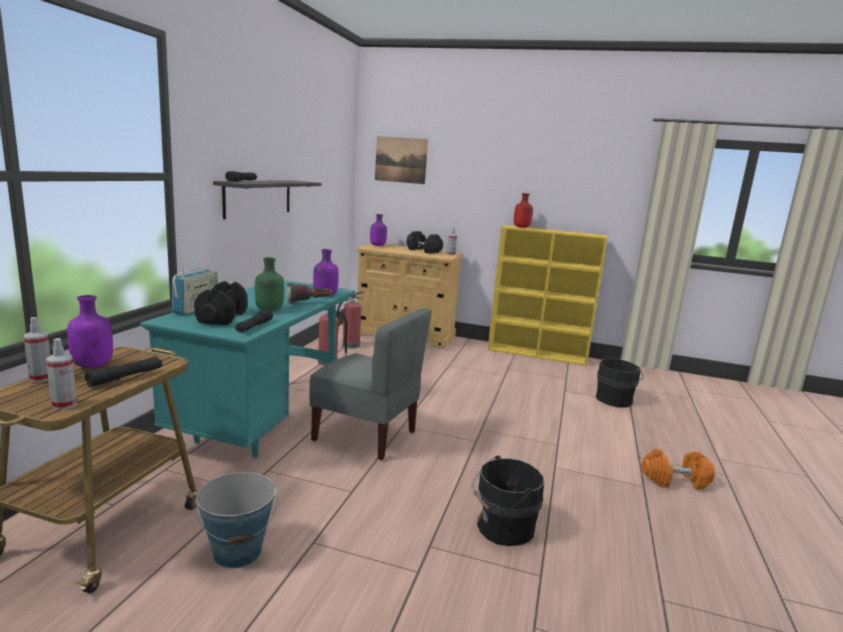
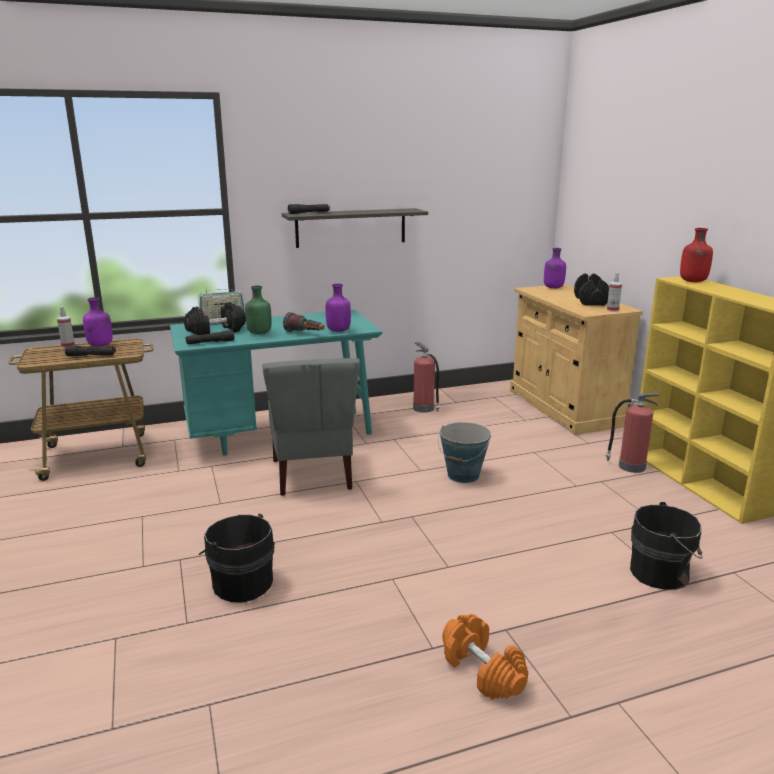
camera: 55 degrees right, 5 degrees up
(64, 405) = (40, 361): spray bottle -> none
(238, 552) = (109, 498): bucket -> bucket (463, 475)
(350, 345) = (479, 400): fire extinguisher -> fire extinguisher (630, 466)
(401, 160) = (595, 177): picture -> none

